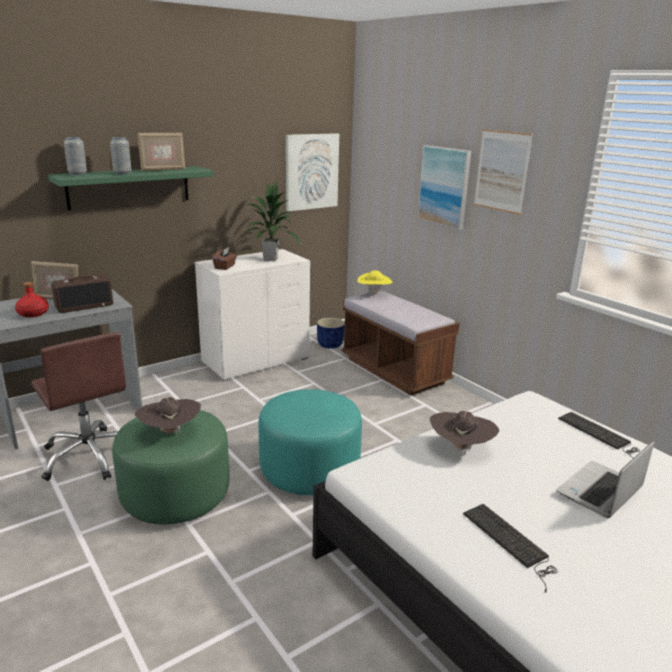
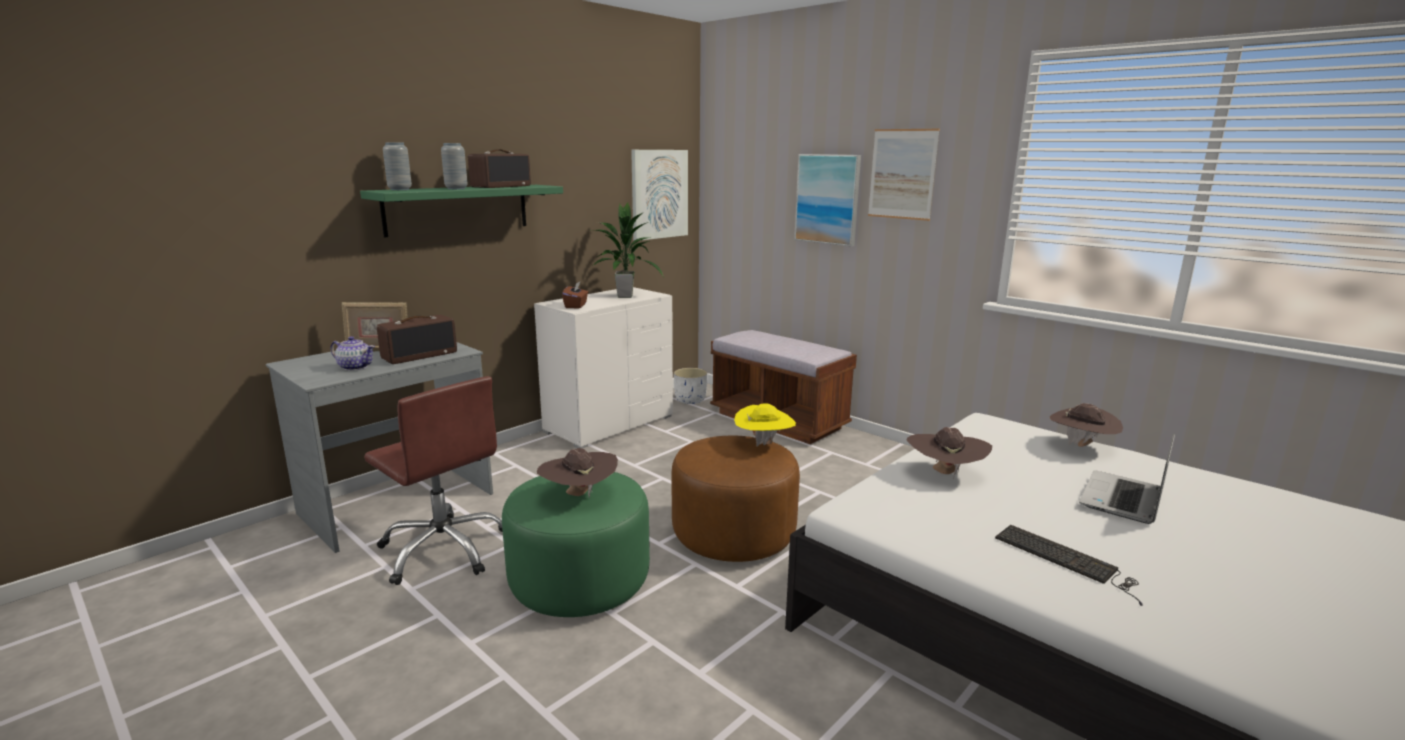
camera: 10 degrees left, 5 degrees down
(33, 313) = (355, 367): red bottle -> teapot
(163, 170) = (501, 186): picture frame -> radio
(309, 470) = (733, 534): turquoise ottoman -> brown ottoman
(330, 345) = (690, 400): blue planter -> white planter
(374, 294) = (745, 332): yellow hat -> yellow hat (764, 443)
(600, 435) = (1081, 446): keyboard -> brown hat

